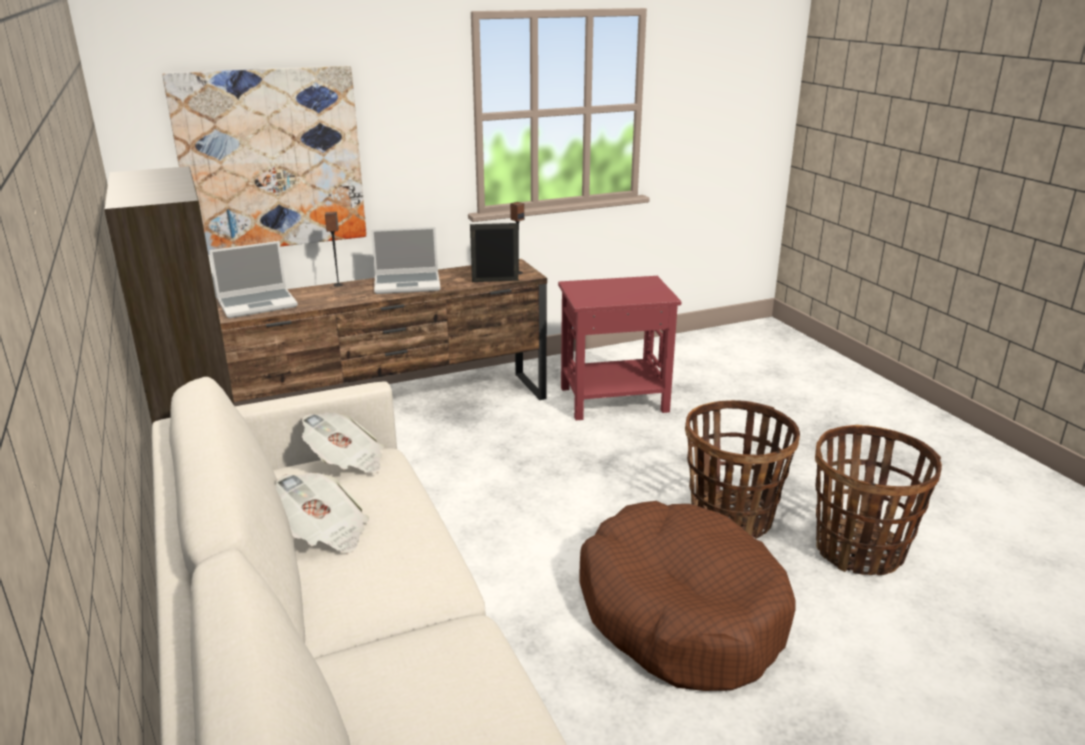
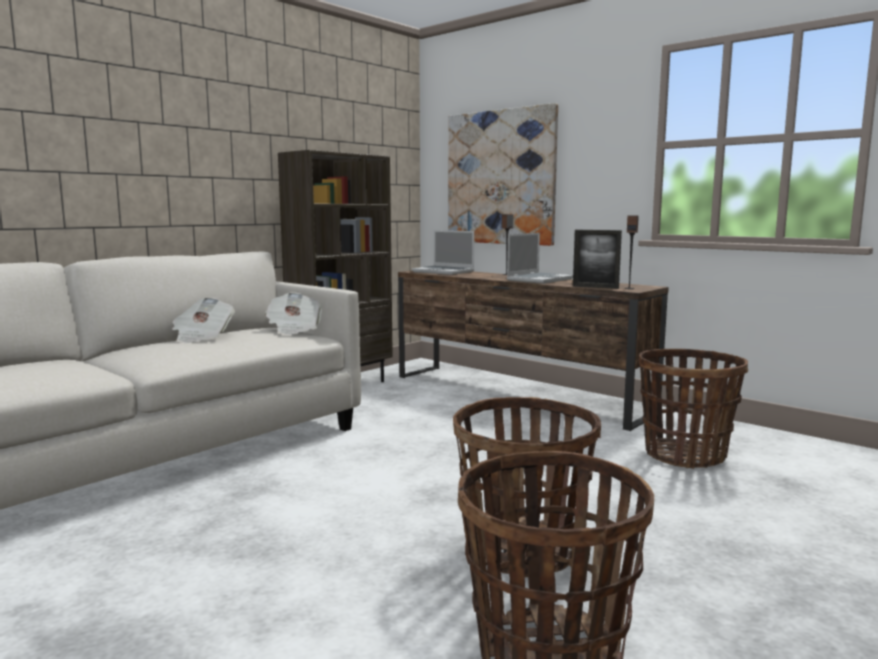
camera: 65 degrees right, 15 degrees down
(408, 284) = (539, 279): laptop -> laptop turned 105 degrees counterclockwise
(495, 280) = (595, 287): picture frame -> picture frame turned 150 degrees clockwise
(613, 399) = (685, 455): red side table -> basket
(680, 613) = (319, 547): brown dog bed -> none

